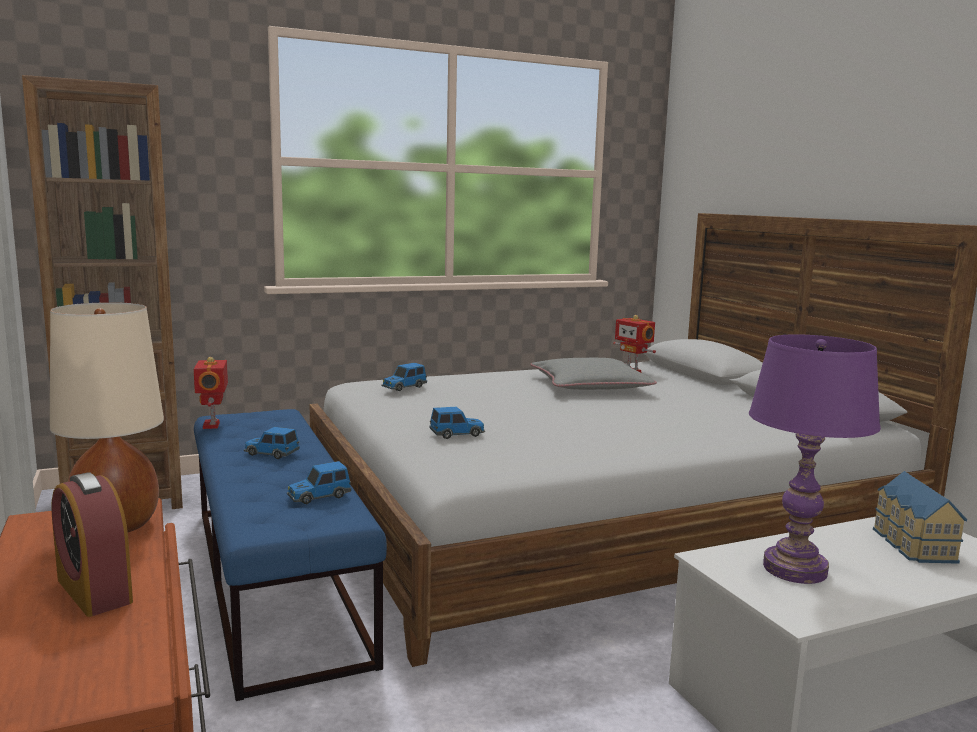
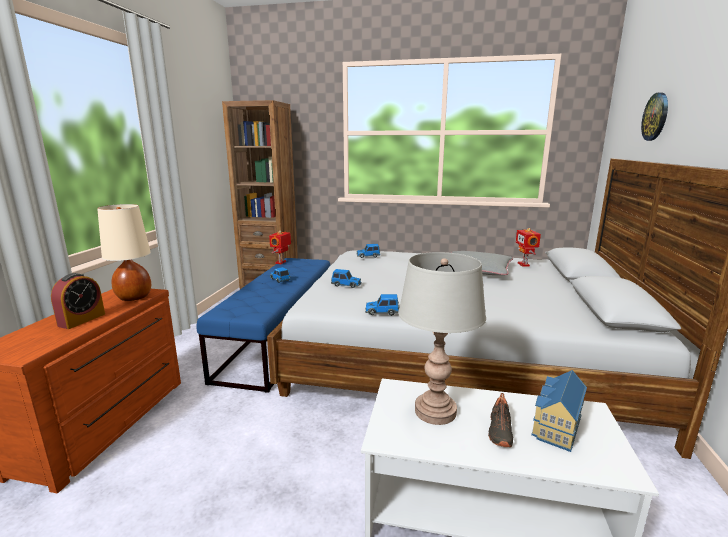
camera: 35 degrees right, 5 degrees up
(94, 591) = (82, 320): alarm clock -> alarm clock turned 150 degrees counterclockwise
(319, 496) = (263, 303): toy car -> toy car (382, 312)
(771, 160) = (655, 117): none -> wall clock
(795, 569) = (435, 411): purple table lamp -> grey table lamp
(879, 566) = (499, 431): none -> black shoe

